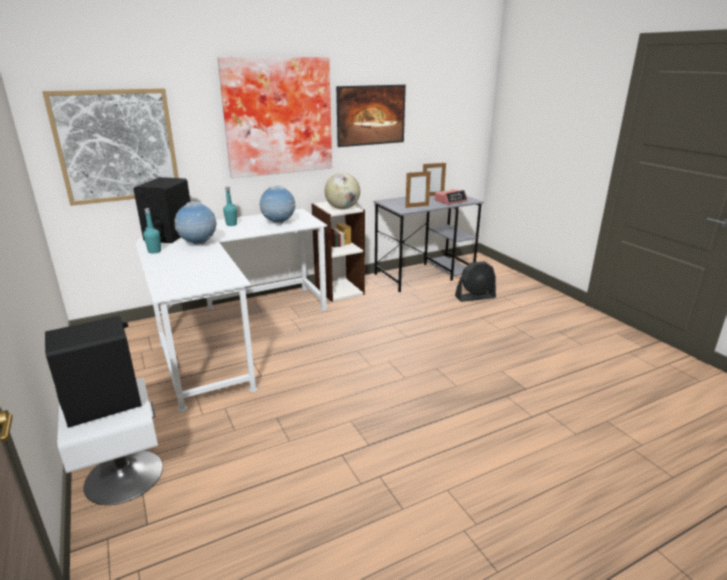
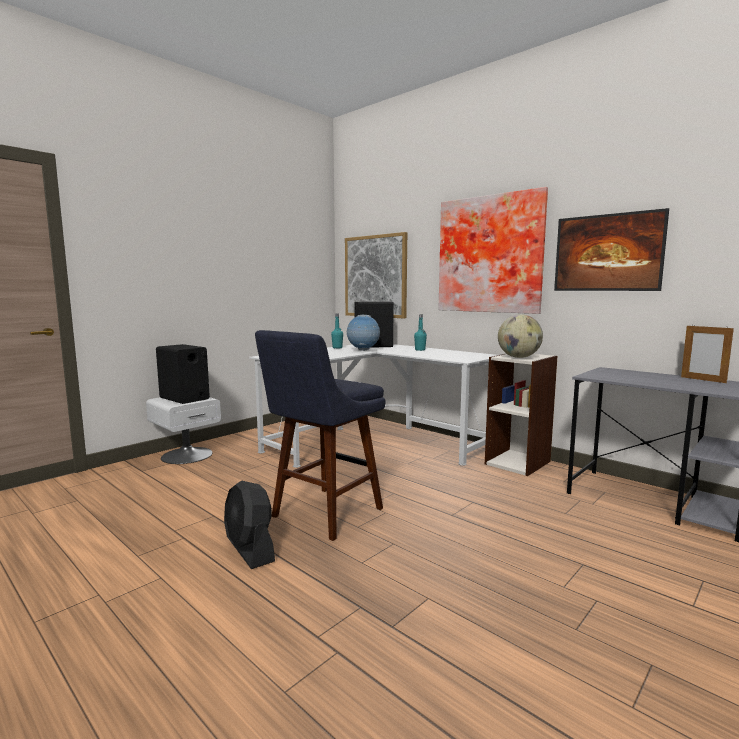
camera: 70 degrees right, 15 degrees down
(278, 223) = (444, 355): globe -> none
(377, 390) = (323, 515): none -> blue stool
(417, 206) = (623, 378): picture frame -> none
(450, 201) = (702, 387): alarm clock -> none
(475, 297) = (650, 552): black fan -> black fan (250, 550)

